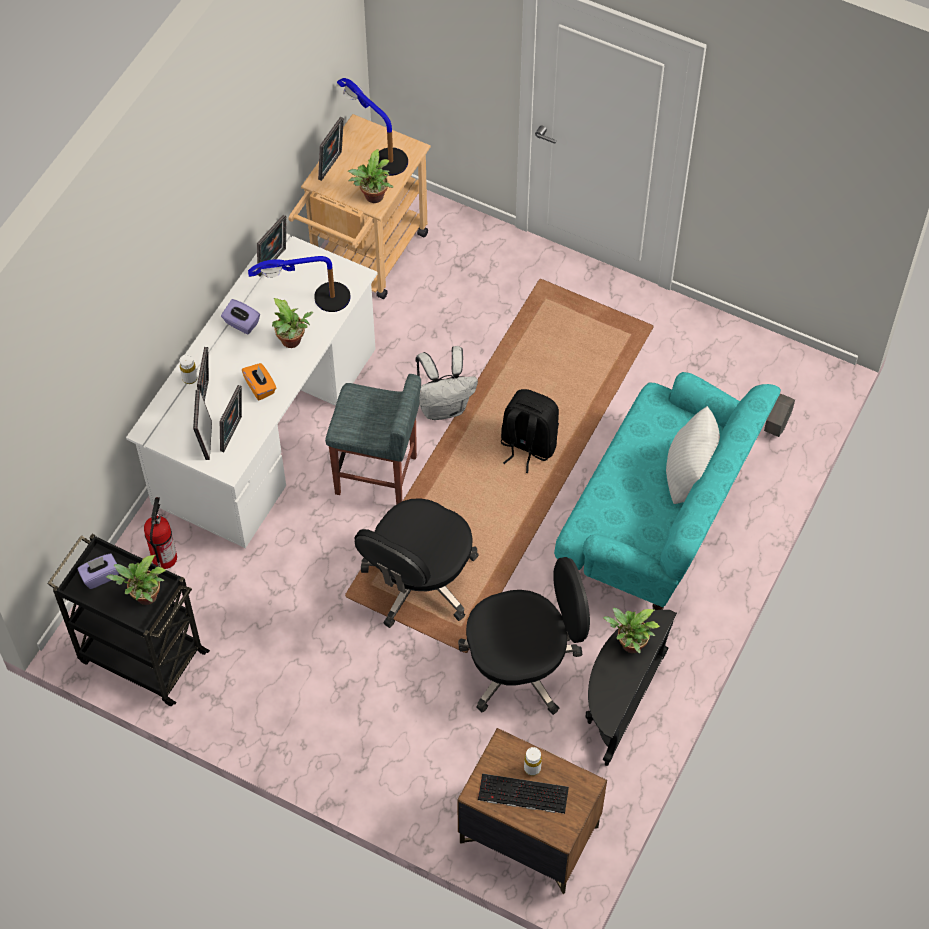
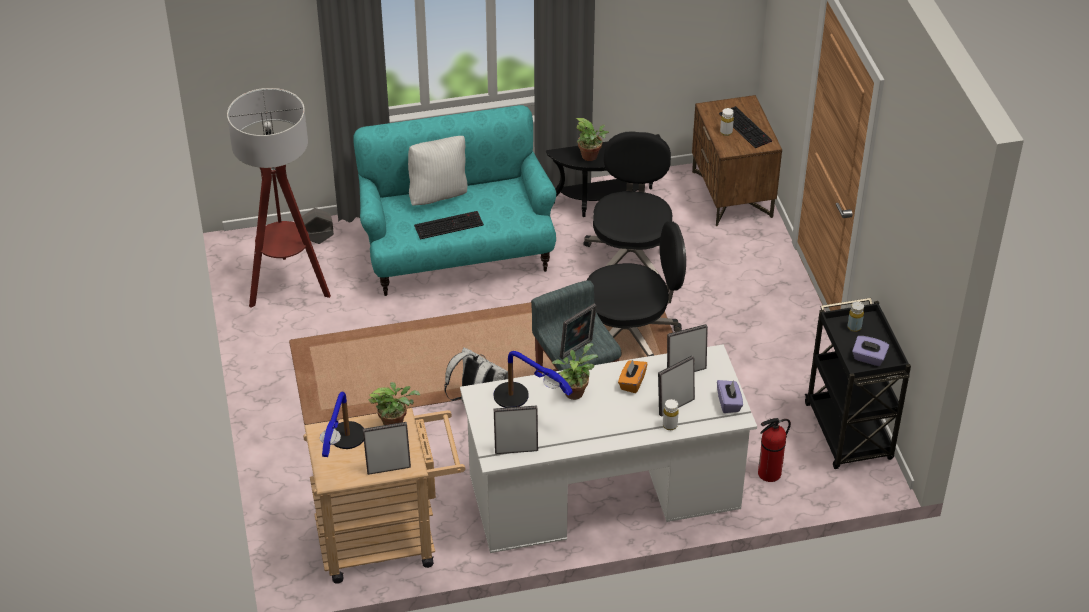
camera: 130 degrees left, 15 degrees down
(144, 597) = (854, 327): potted plant -> yellow bottle
(205, 441) = (707, 381): picture frame -> picture frame (577, 350)
(241, 324) = (591, 429): purple tissue box -> purple tissue box (729, 403)
(522, 665) = (631, 255): black office chair -> black office chair turned 60 degrees clockwise
(527, 445) = (464, 345): black backpack -> none
(637, 458) = (449, 224): none -> keyboard
(728, 365) = (288, 286): none -> floor lamp

